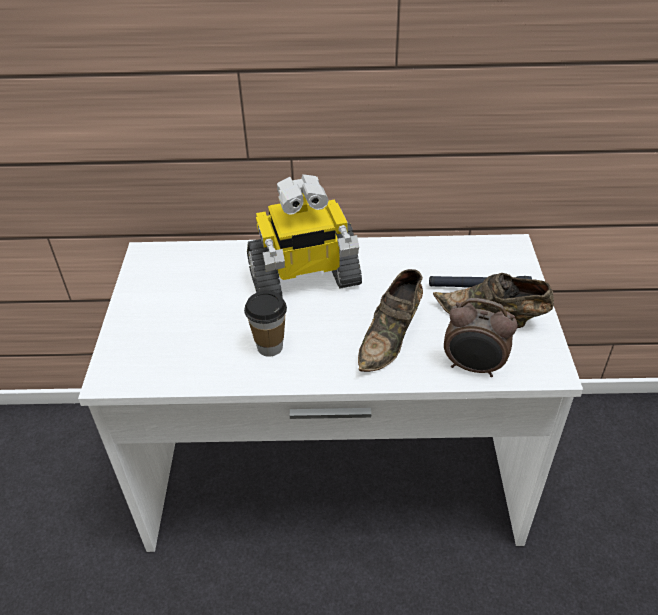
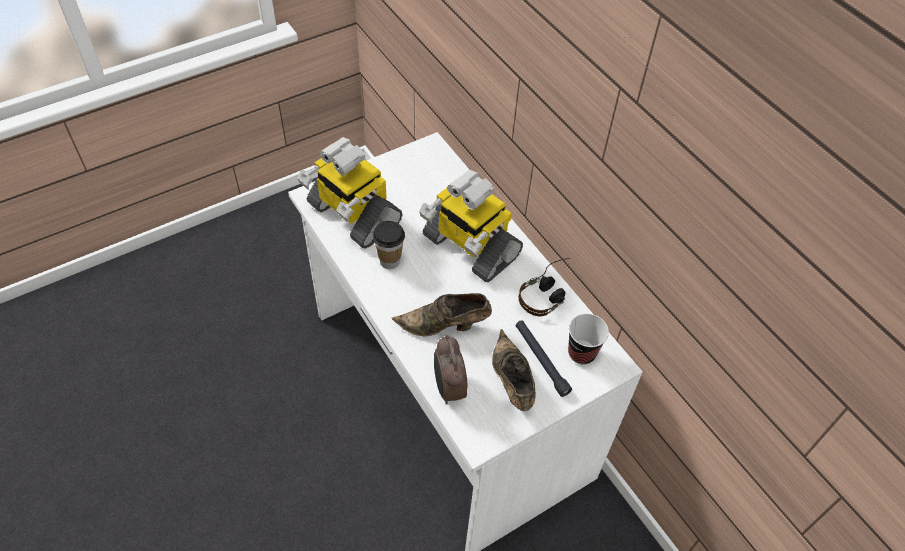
camera: 55 degrees right, 10 degrees up
(175, 352) = (352, 215): none -> toy robot
(403, 252) = (548, 293): none -> headphones
(487, 259) = (581, 353): none -> cup

